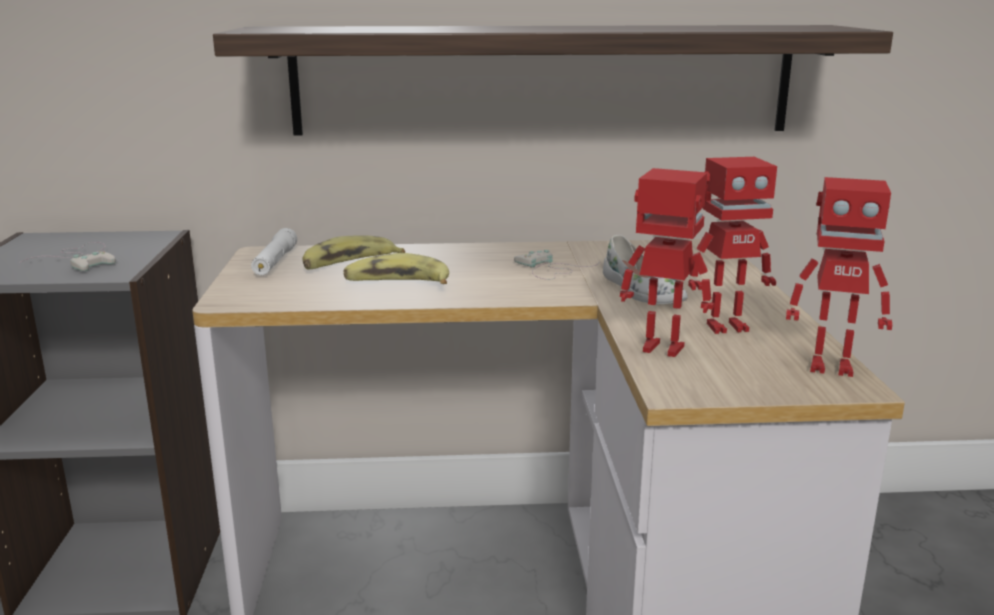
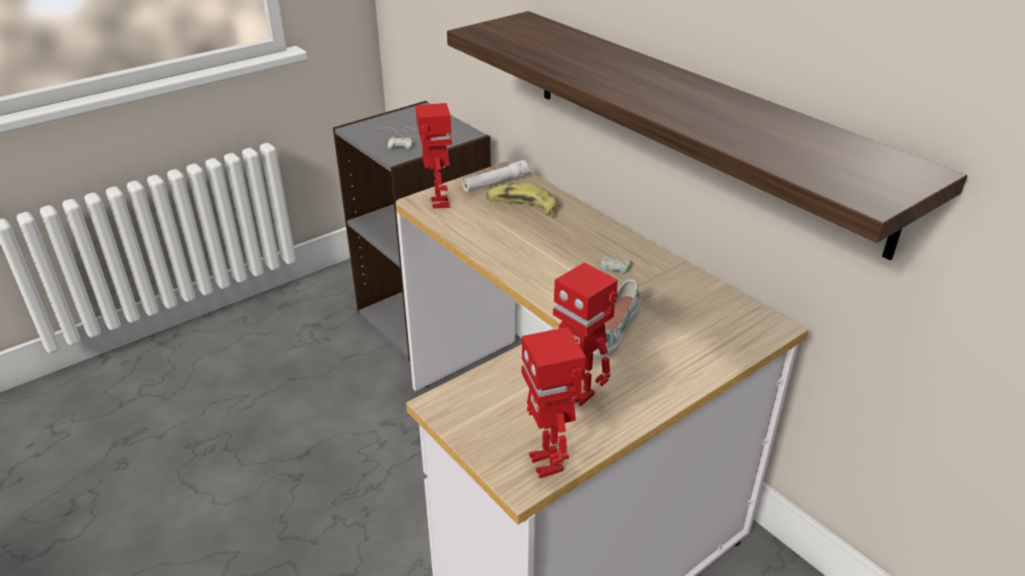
camera: 55 degrees right, 15 degrees up
(397, 284) = (507, 237): banana -> none
(661, 350) = (503, 378): toy robot -> toy robot (438, 203)

